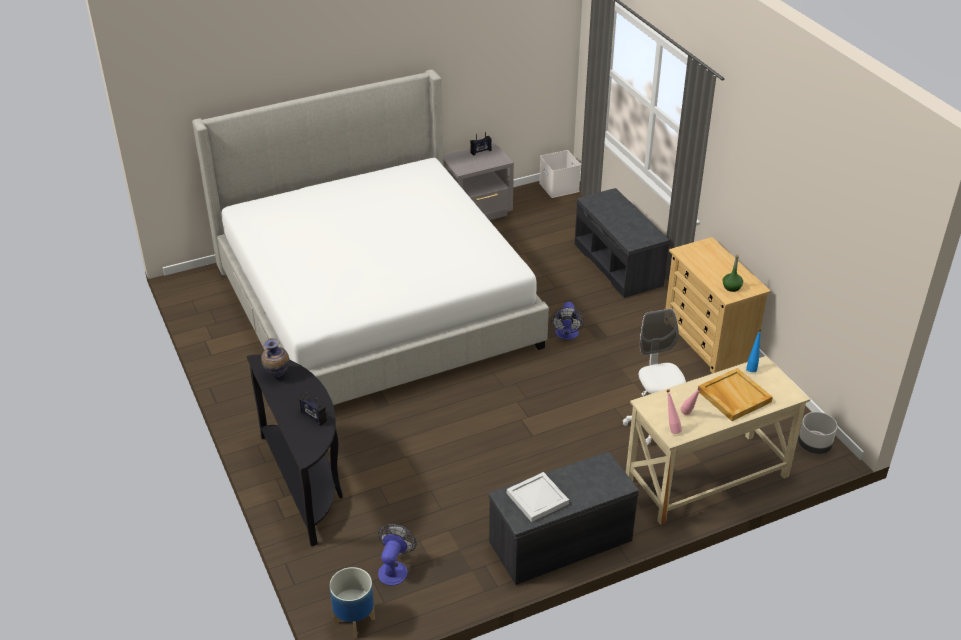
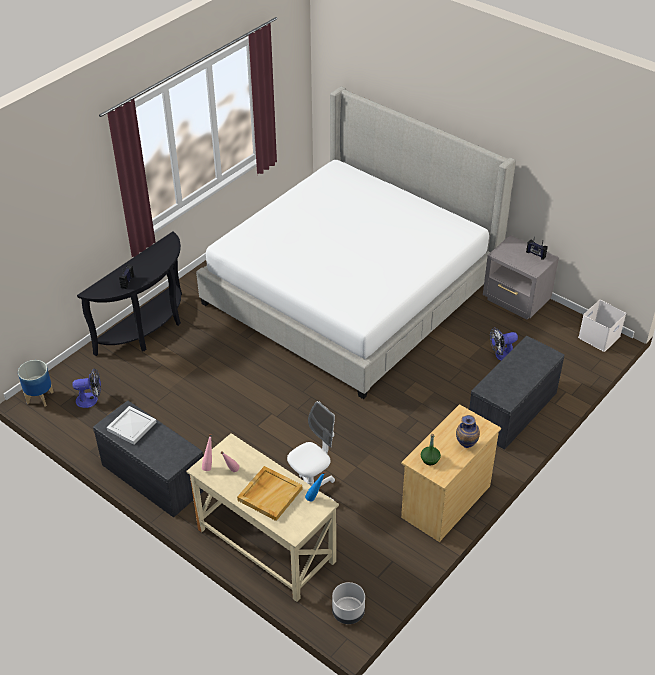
camera: 65 degrees right, 5 degrees up
(277, 375) = (160, 251): vase -> vase (466, 445)
(566, 335) = (390, 407): fan -> fan (502, 355)

